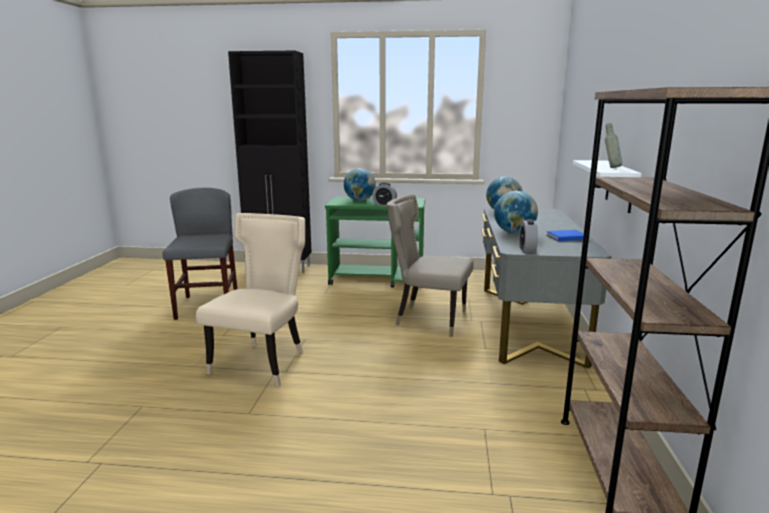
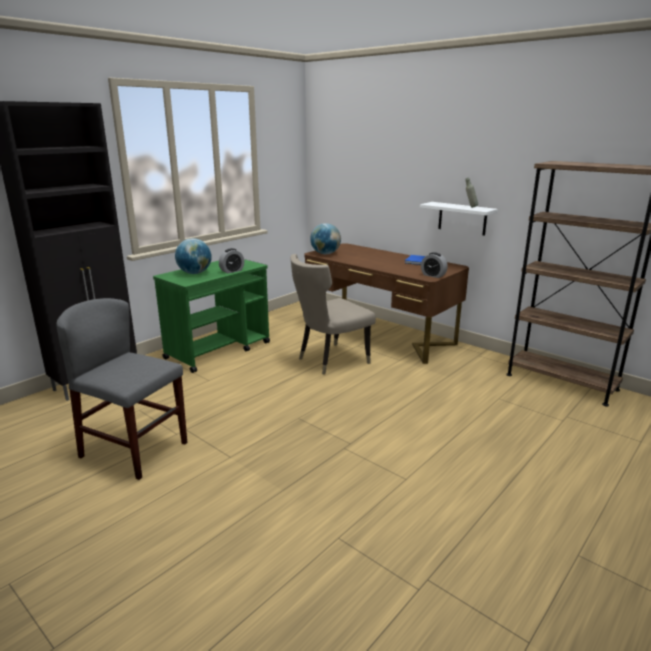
camera: 55 degrees left, 5 degrees up
(263, 362) = (319, 449): beige chair -> none
(514, 232) = (387, 266): globe -> none
(528, 322) = (379, 334): grey desk -> brown desk

